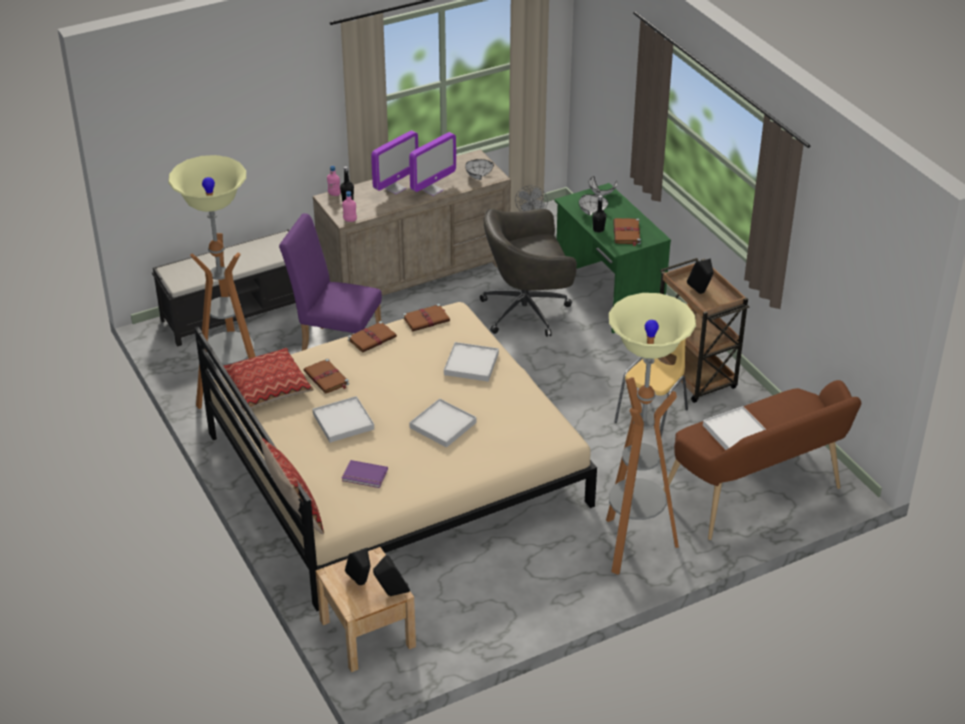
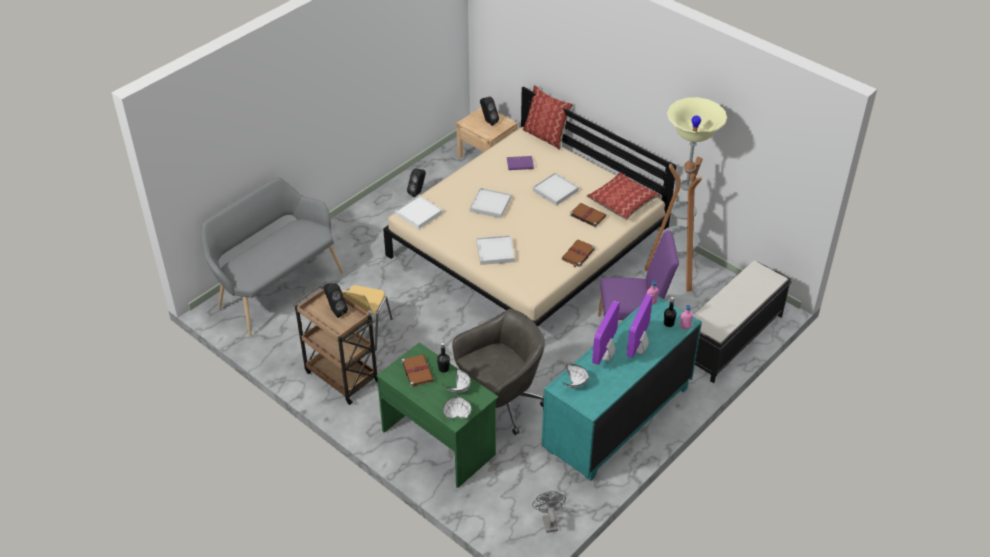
camera: 160 degrees right, 5 degrees up
(391, 594) = (469, 120): black speaker -> black speaker (418, 193)
(415, 274) = (618, 419): beige dresser -> turquoise dresser
(427, 319) = (548, 280): brown book -> none
(634, 545) = (352, 237): floor lamp -> none
(736, 432) = (290, 242): white tray -> white tray (419, 214)
(757, 496) = (276, 289): brown bench -> grey bench

